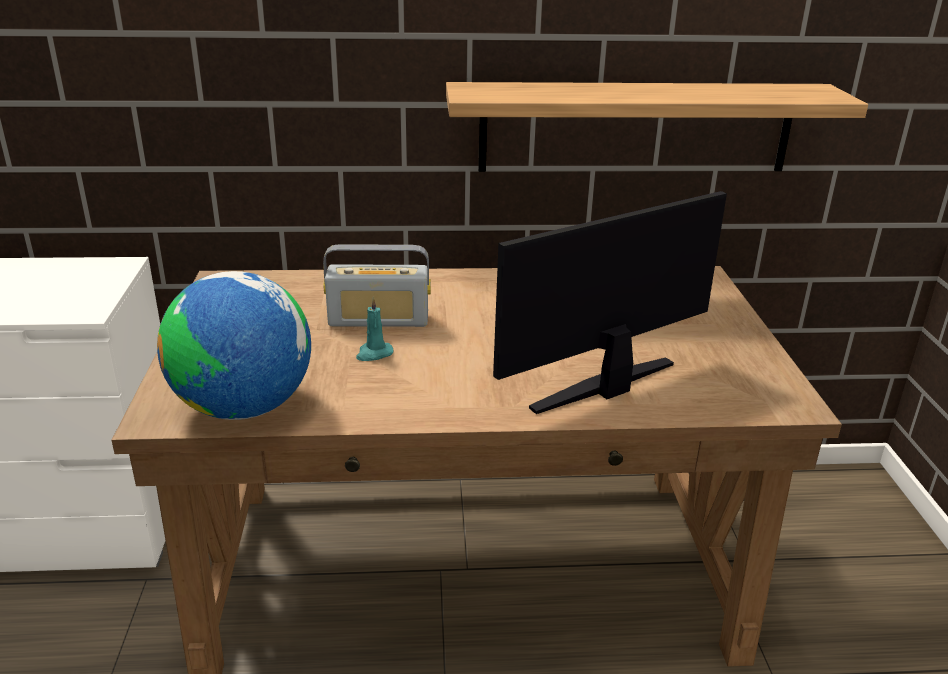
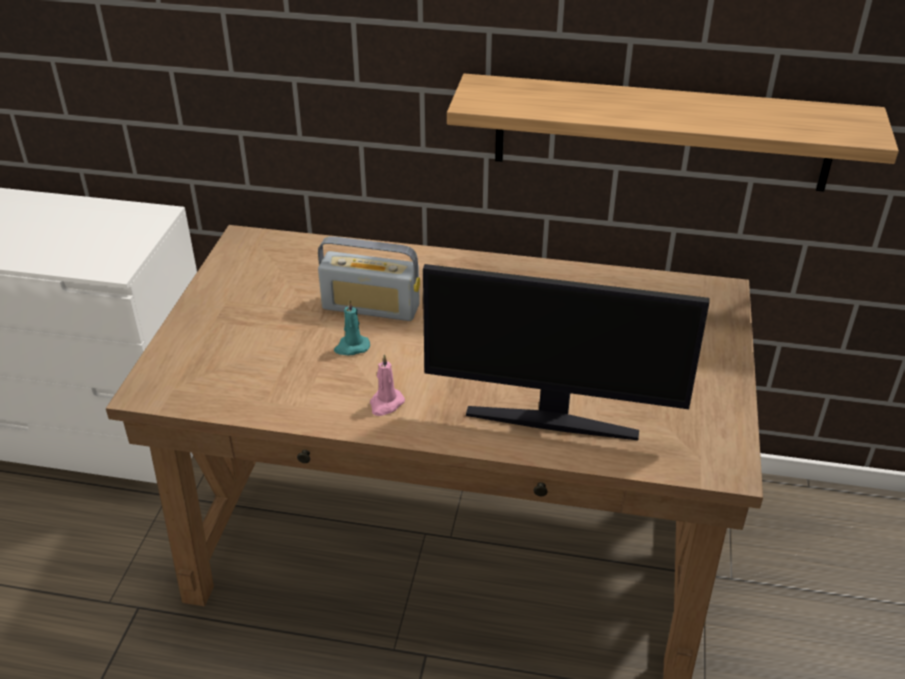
camera: 15 degrees right, 10 degrees up
(244, 407) = (220, 391): globe -> none
(432, 396) = (386, 404): none -> pink candle
(608, 388) = (552, 420): monitor -> monitor turned 150 degrees counterclockwise

